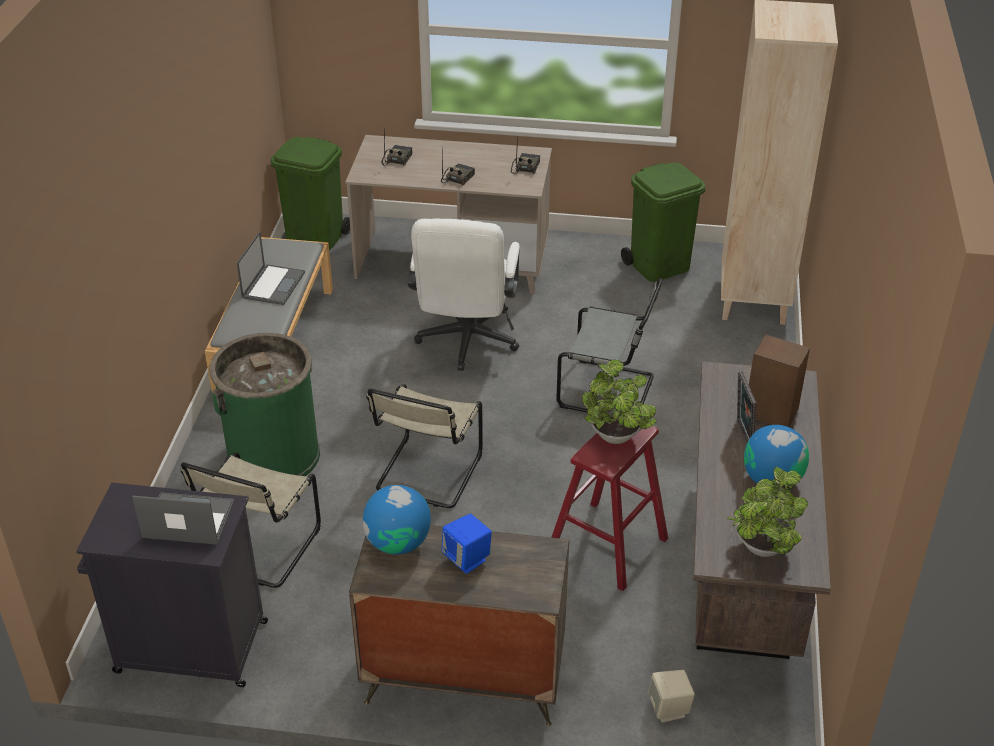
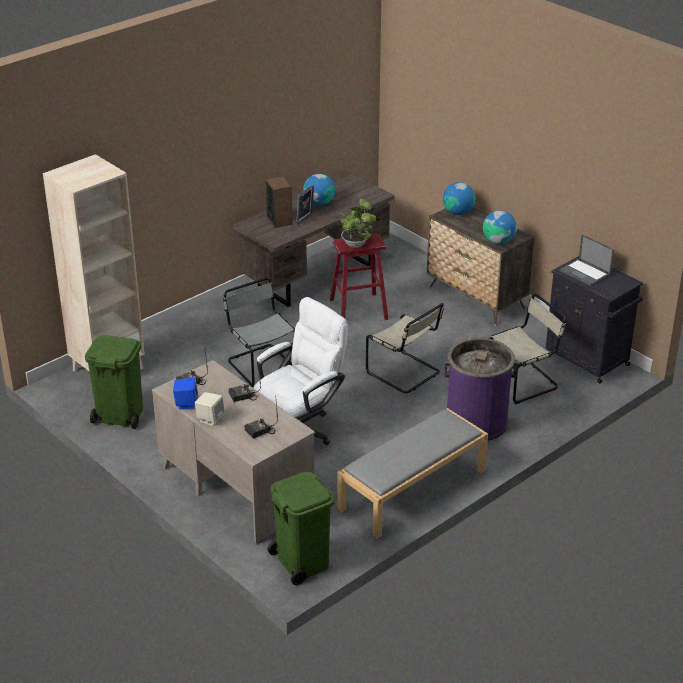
camera: 140 degrees left, 5 degrees down
(273, 284) = (409, 447): laptop -> none
(273, 455) = (476, 422): green trash can -> purple trash can
(427, 475) = (405, 373): beige chair -> beige chair turned 75 degrees clockwise
(467, 559) = (476, 226): blue speaker -> blue speaker (186, 404)
(531, 576) = (458, 212): none -> globe
(669, 709) = (407, 257): beige speaker -> beige speaker (210, 419)
(761, 549) = (359, 190): potted plant -> none

